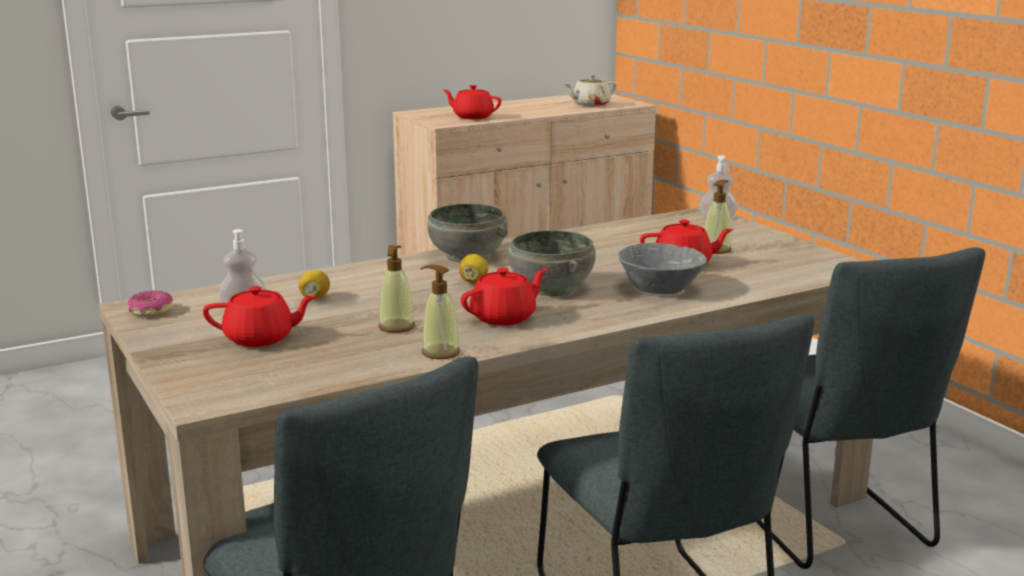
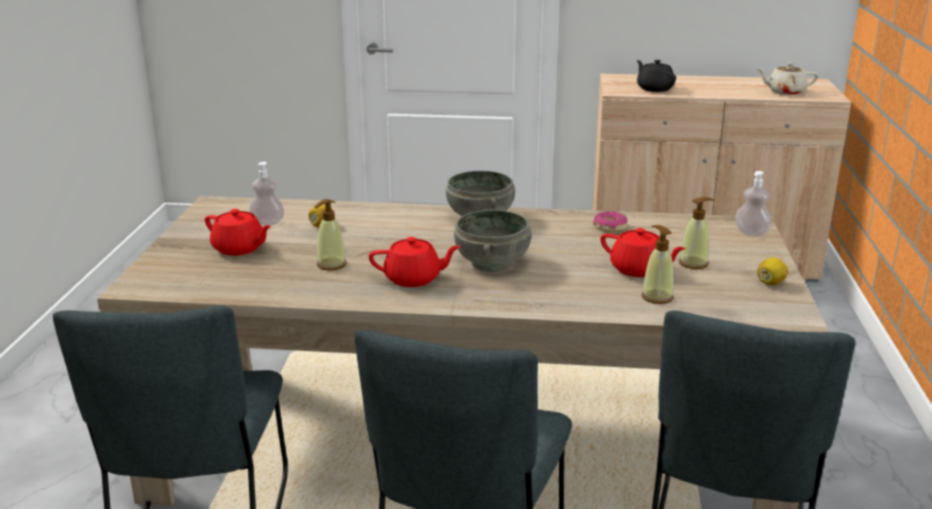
camera: 35 degrees right, 5 degrees up
(150, 311) = (215, 209): donut -> donut (609, 227)
(440, 352) = (323, 295): soap dispenser -> soap dispenser (657, 297)
(472, 117) = (654, 88): red teapot -> black teapot
(473, 281) = (446, 241): lemon -> lemon (770, 283)
(660, 288) = (576, 288): grey bowl -> none

